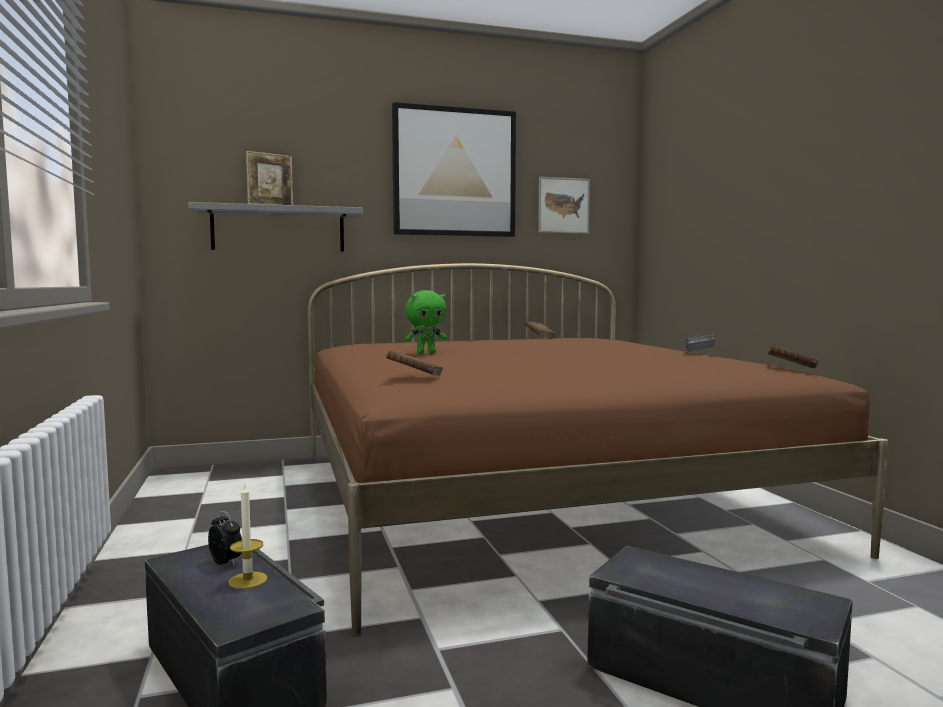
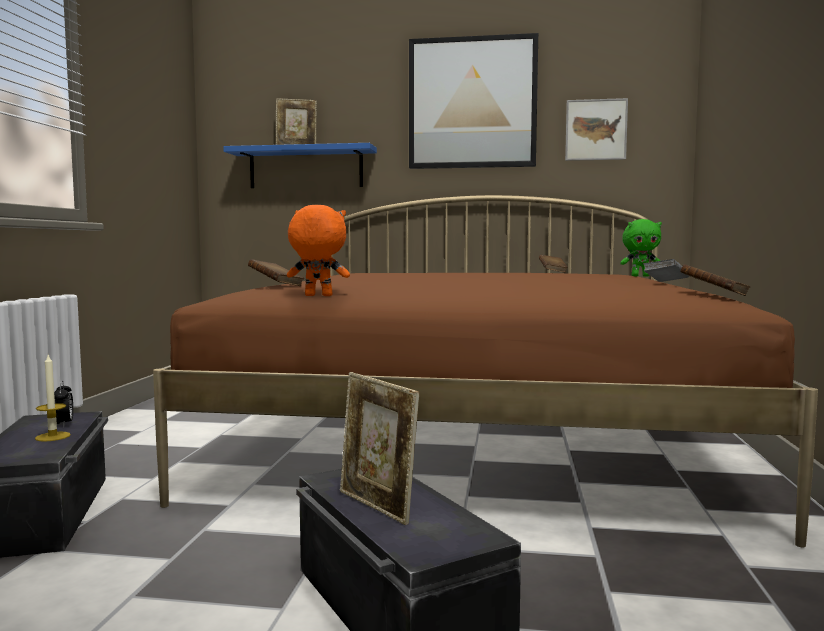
camera: 25 degrees right, 0 degrees up
(278, 229) = (306, 168): grey shelf -> blue shelf
(426, 353) = (375, 276): green plush toy -> green plush toy (640, 276)
(501, 389) = (317, 296): none -> orange plush toy
(706, 591) = (377, 506): none -> picture frame

